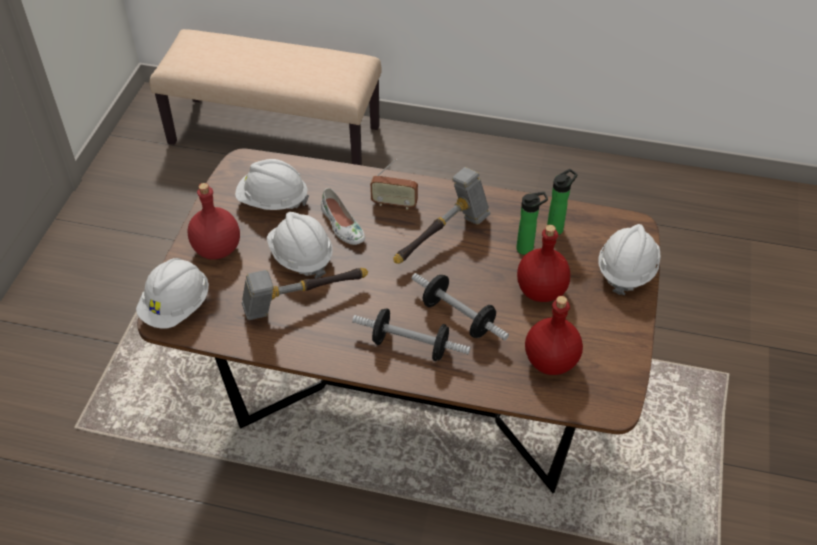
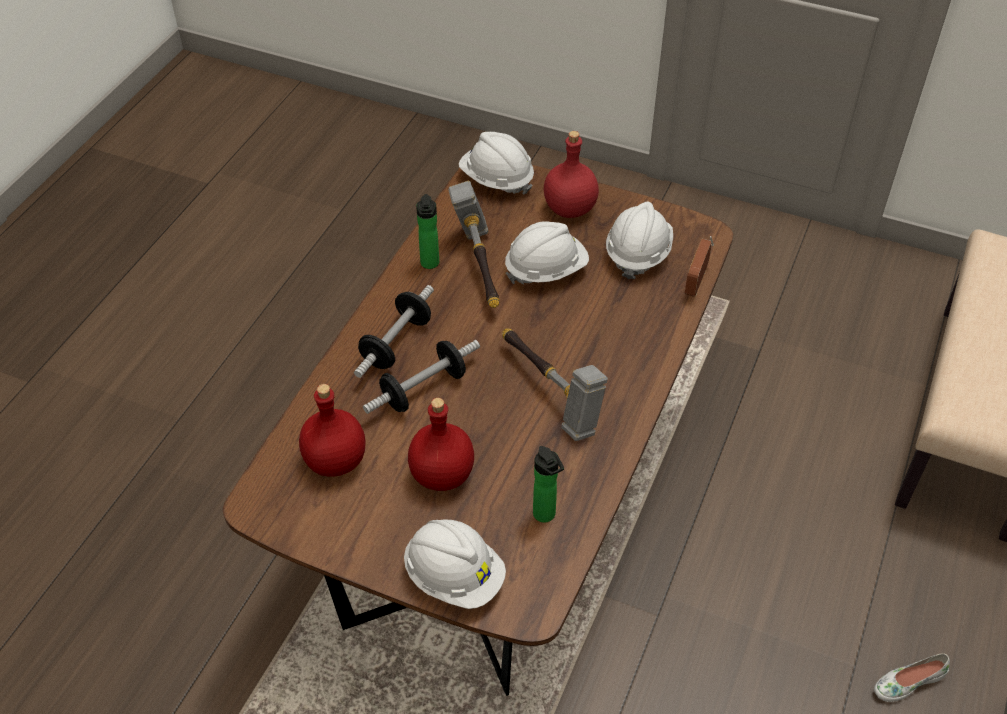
camera: 100 degrees right, 0 degrees up
(342, 225) = (588, 307): white shoe -> white shoe (908, 681)
(394, 204) = (617, 357): radio -> radio (696, 282)
(527, 248) = (516, 476): bottle -> bottle (430, 265)

